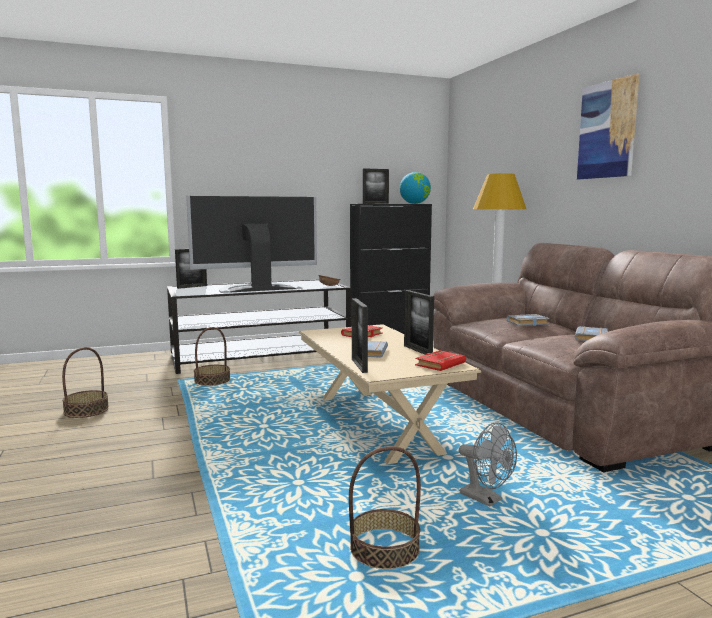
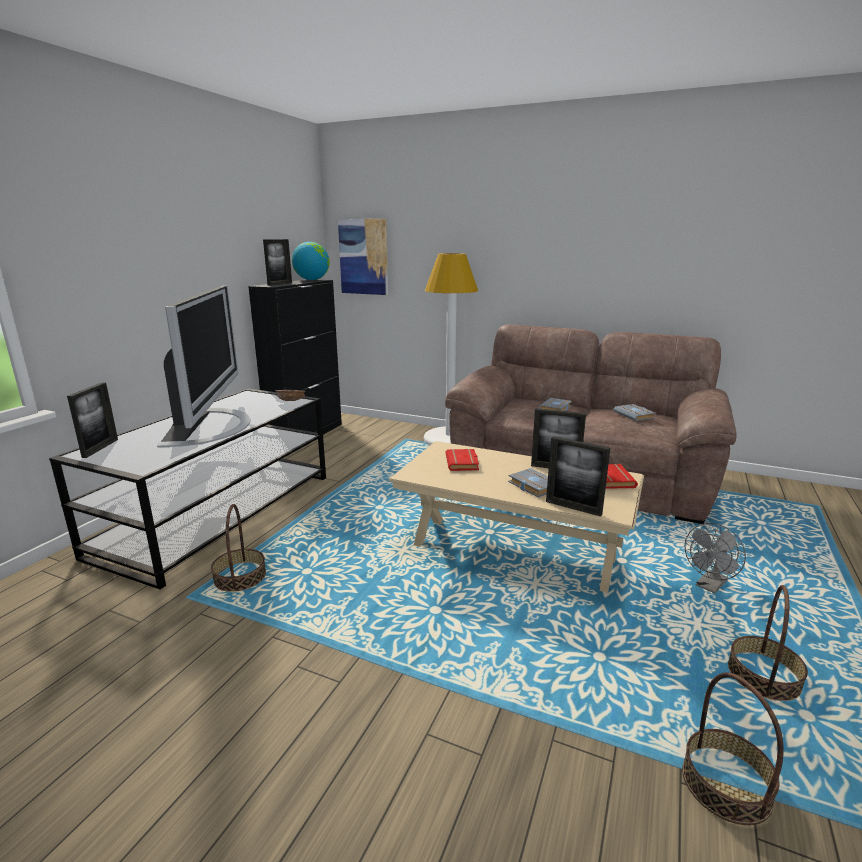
camera: 45 degrees left, 10 degrees up
(86, 410) = (154, 724): basket -> basket (725, 784)
(258, 287) = (209, 425): television -> television turned 150 degrees clockwise
(486, 500) = (709, 586): grey fan -> grey fan turned 135 degrees clockwise
(607, 130) = (568, 218): picture -> picture (363, 257)

